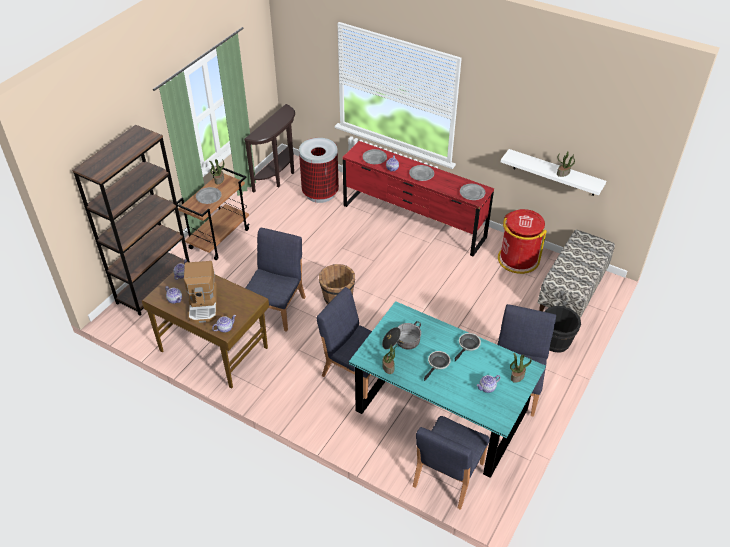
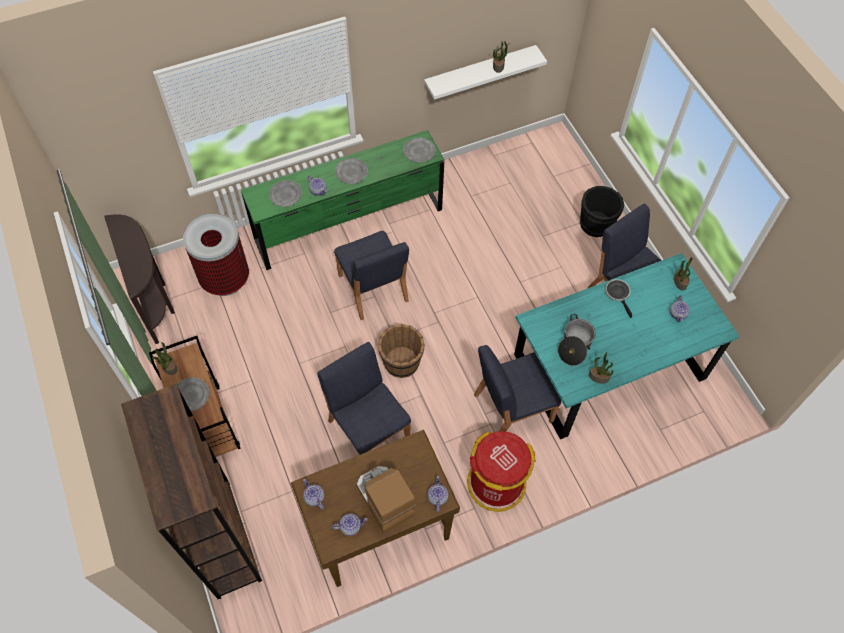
camera: 55 degrees left, 15 degrees up
(204, 305) = (384, 500): coffee machine -> coffee machine turned 150 degrees counterclockwise
(413, 221) = (349, 225): red dresser -> green dresser
(438, 364) = (623, 333): frying pan -> none
(447, 475) = (683, 410): blue chair -> blue chair (373, 289)
(517, 259) = (475, 179): red trash can -> red trash can (496, 483)
(572, 292) = (549, 170): bench -> none

